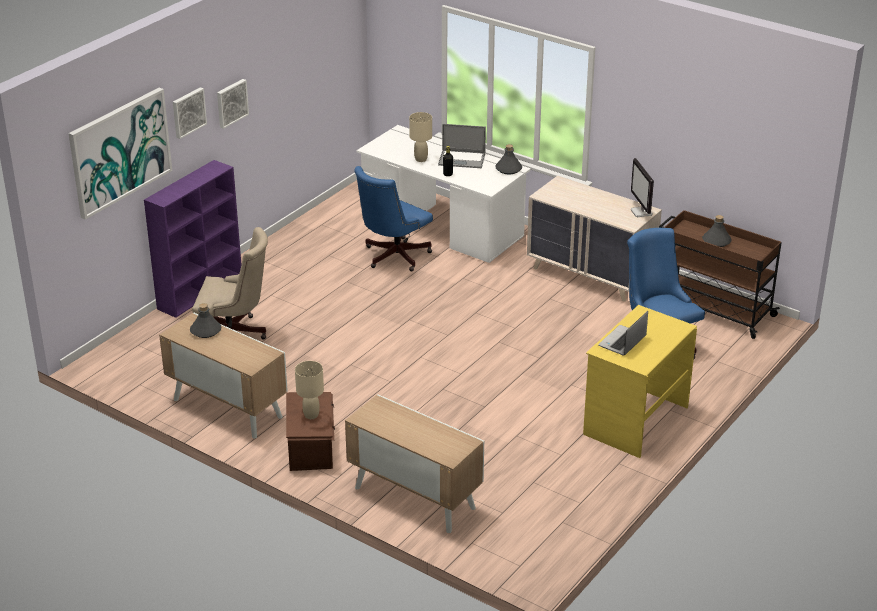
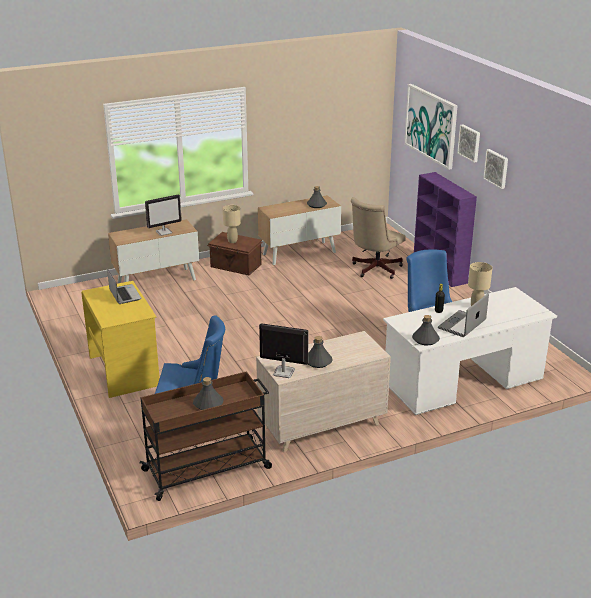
camera: 120 degrees right, 5 degrees down
(405, 419) = (164, 232): none -> monitor
(606, 202) = (318, 361): none -> grey bottle

